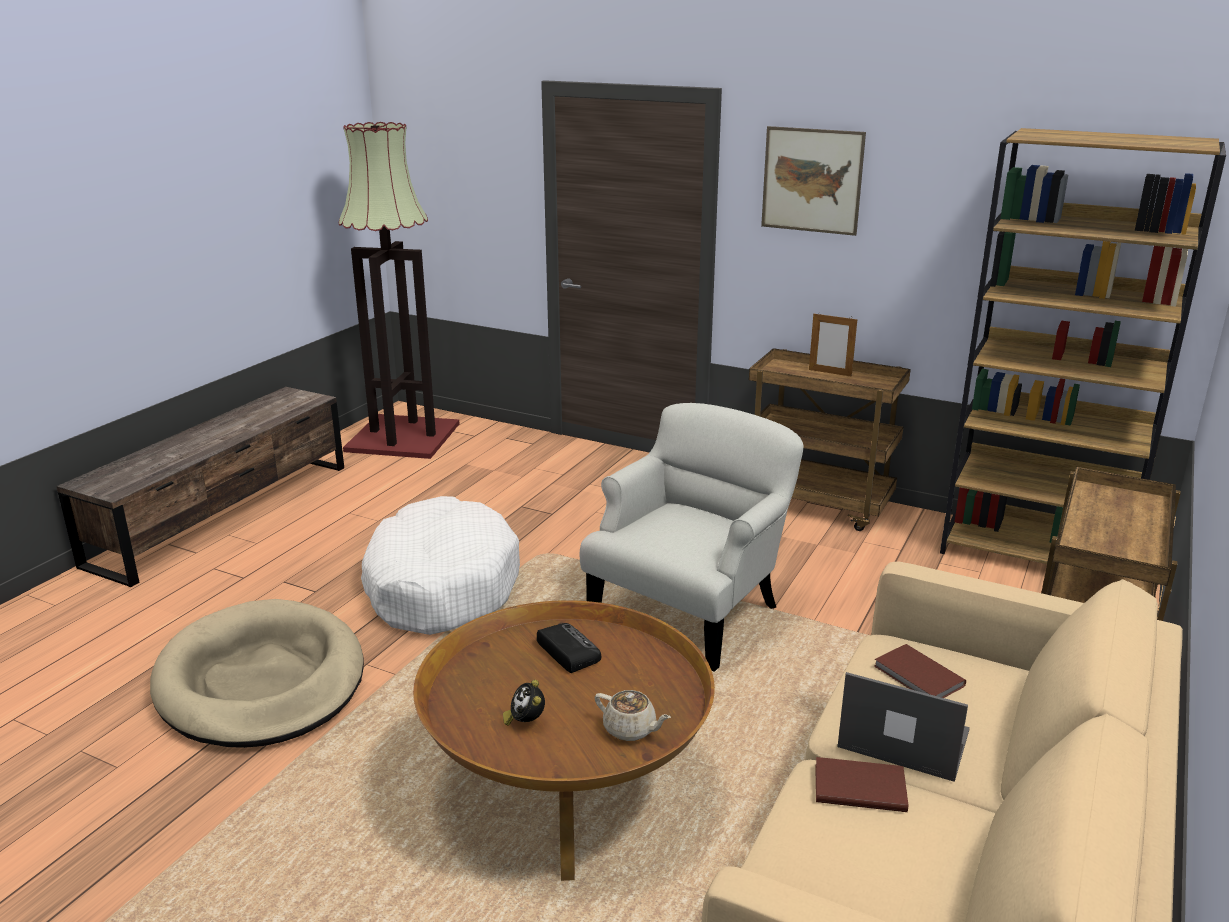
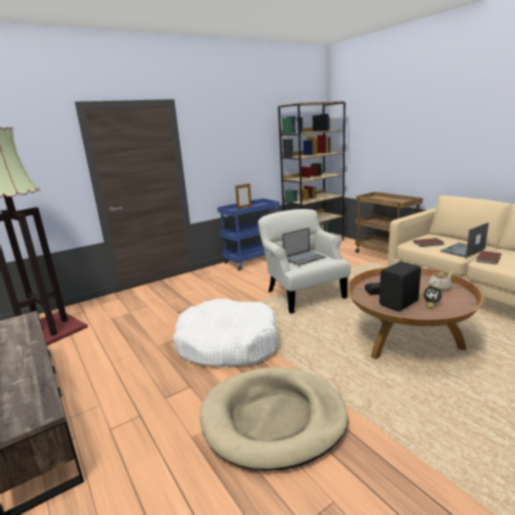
camera: 60 degrees left, 5 degrees down
(512, 682) = (400, 303): none -> black speaker
(673, 529) = (304, 258): none -> laptop
(812, 180) = (217, 134): picture -> none
(818, 505) = (252, 260): brown cart -> blue cart

